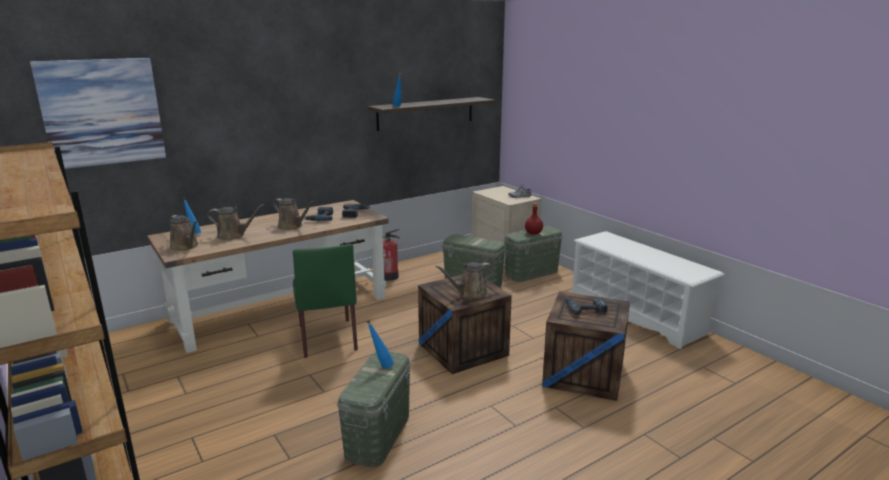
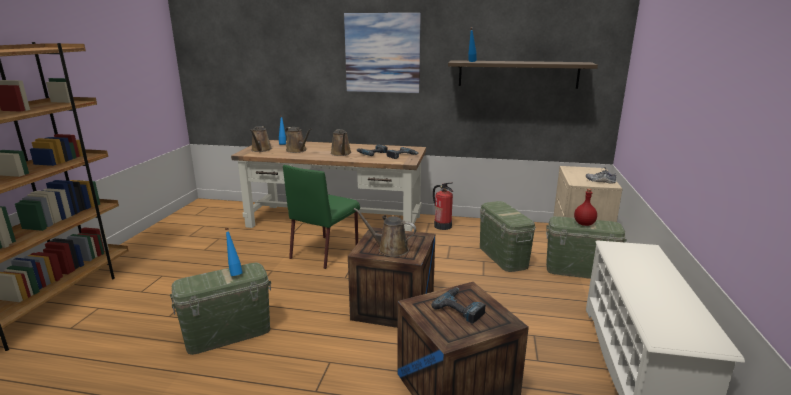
camera: 45 degrees right, 0 degrees up
(102, 112) = (242, 46): picture -> picture (382, 53)

